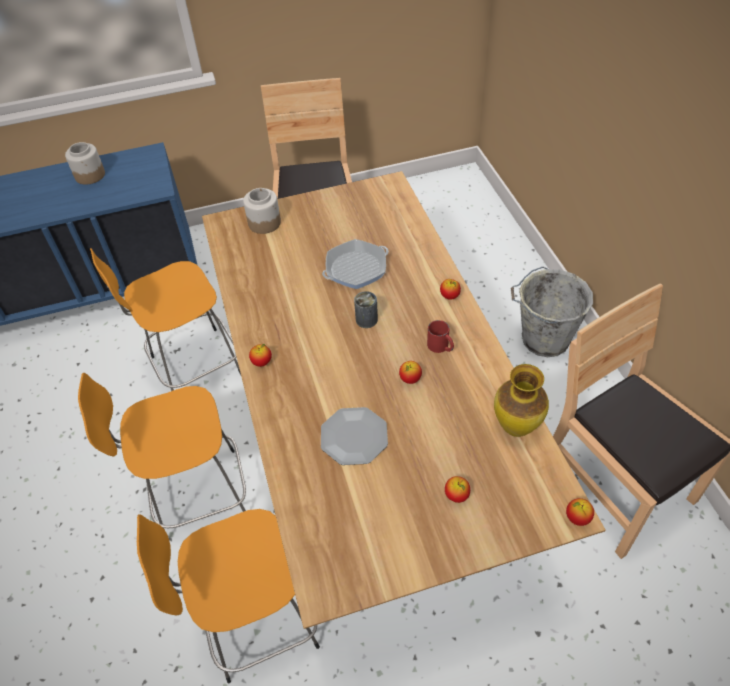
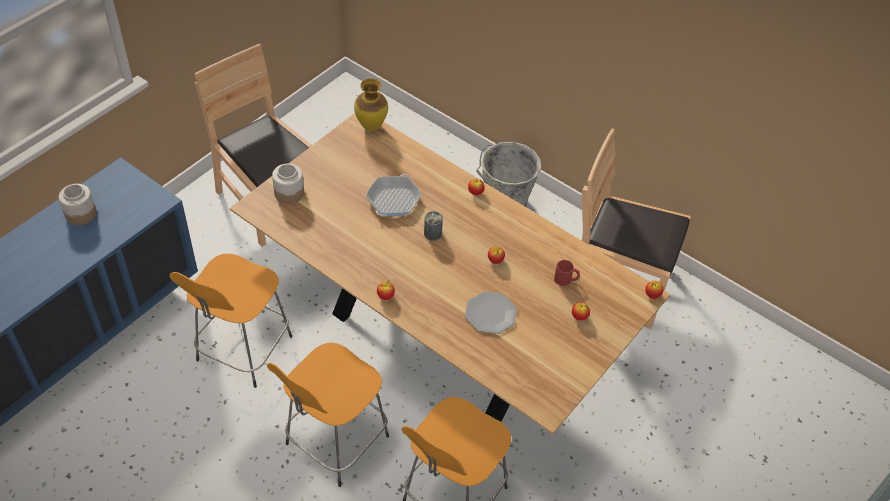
camera: 40 degrees left, 0 degrees up
(441, 347) = (497, 230): red mug -> red mug (566, 279)
(515, 427) = (581, 259): vase -> vase (371, 126)

